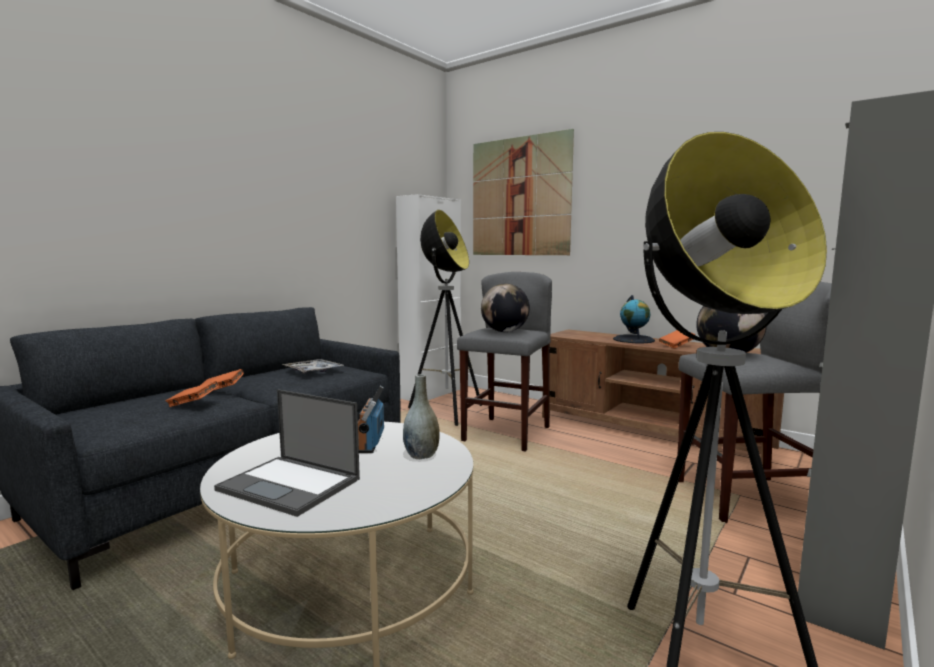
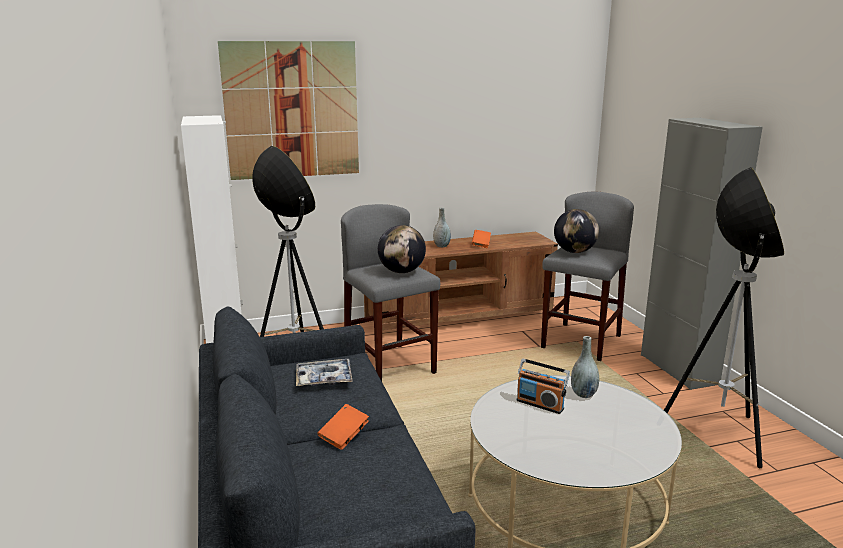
camera: 55 degrees left, 10 degrees up
(193, 404) = (383, 457): orange book -> none
(291, 485) = (601, 449): laptop -> none
(634, 339) = (441, 246): globe -> grey vase

